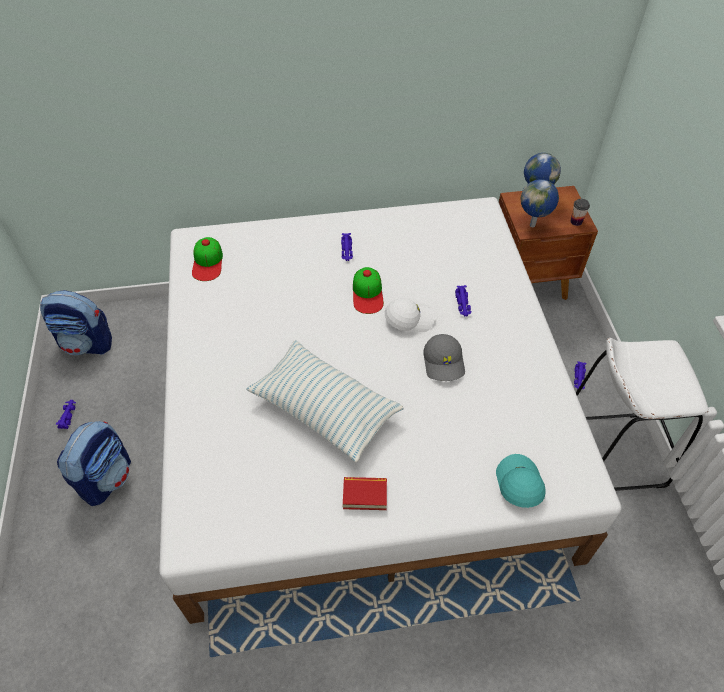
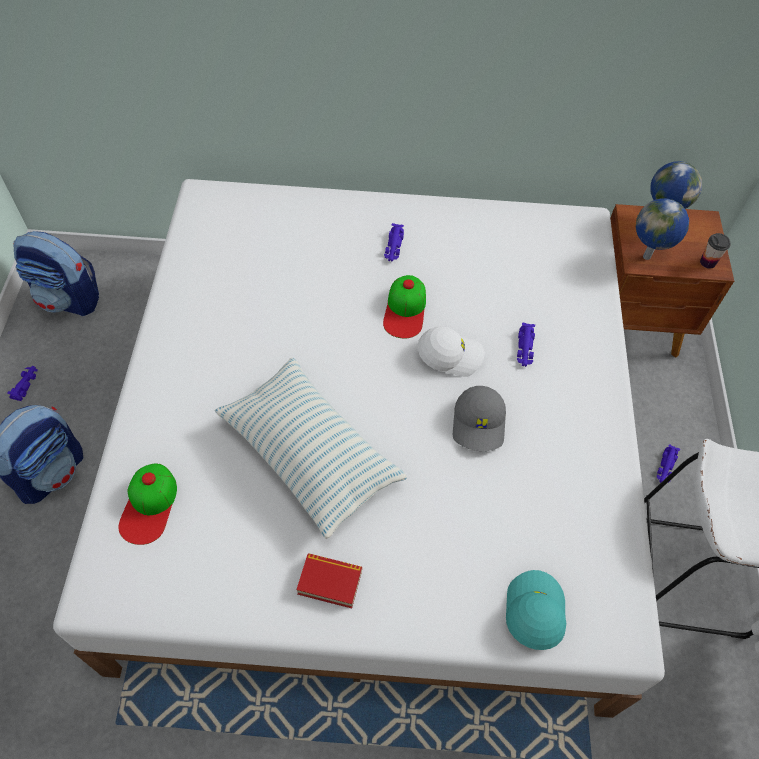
camera: 10 degrees right, 5 degrees up
(208, 262) = (216, 230): cap -> cap (149, 506)

